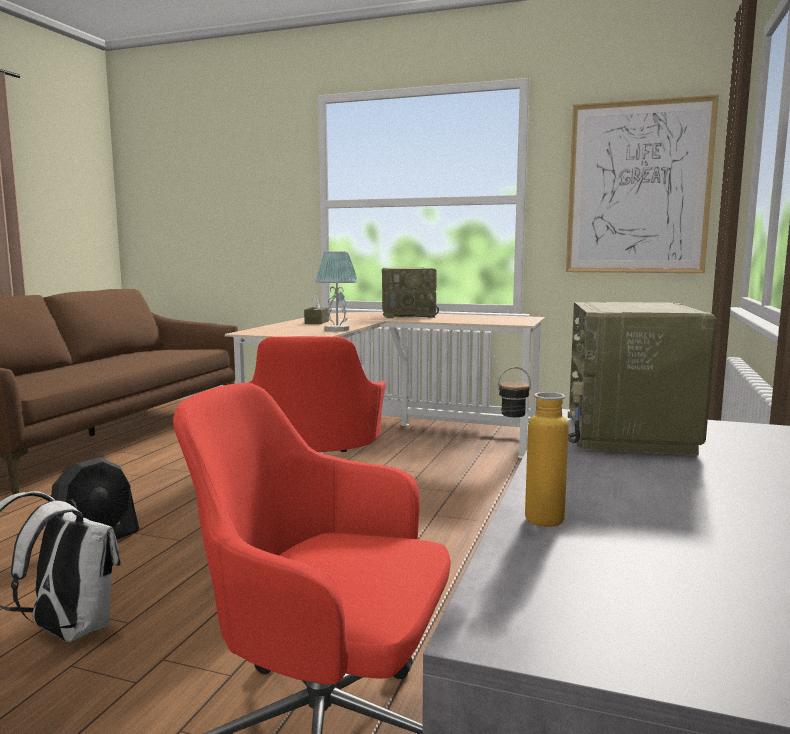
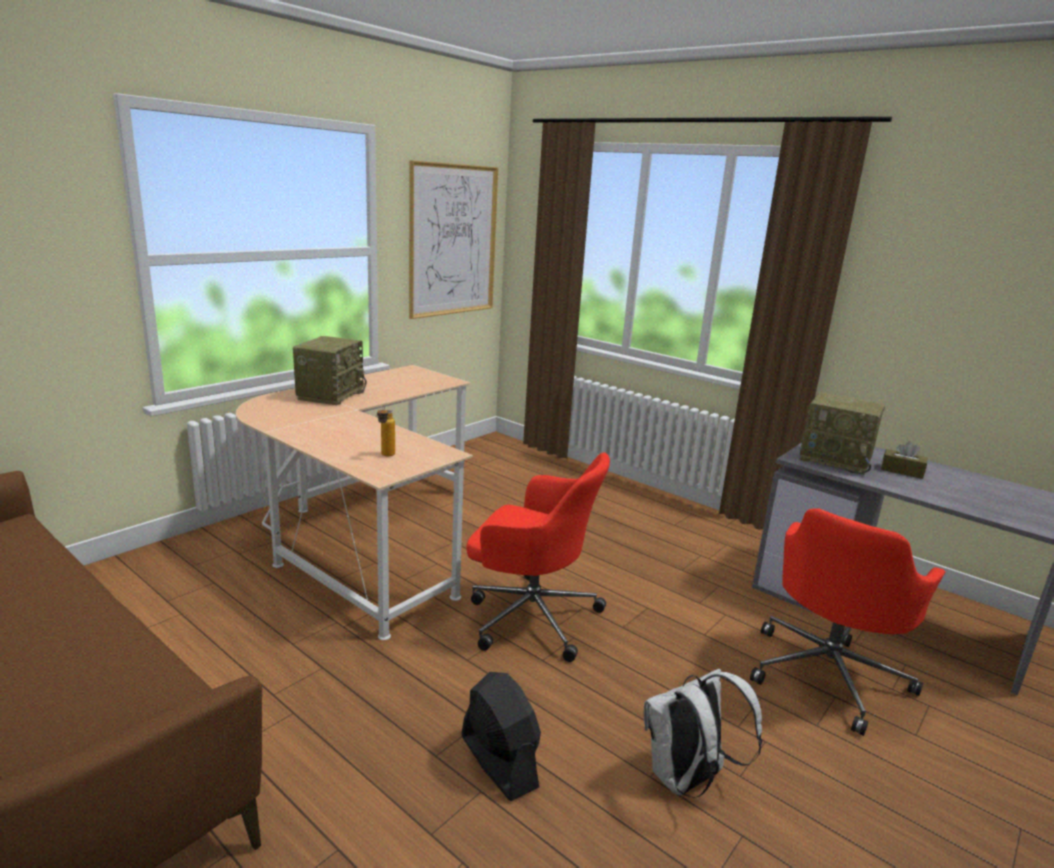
camera: 70 degrees left, 10 degrees up
(317, 322) = (331, 435): brown tissue box -> brown tissue box (902, 471)
(336, 329) = (413, 439): table lamp -> none
(528, 521) = (964, 507): bottle -> bottle (385, 456)

